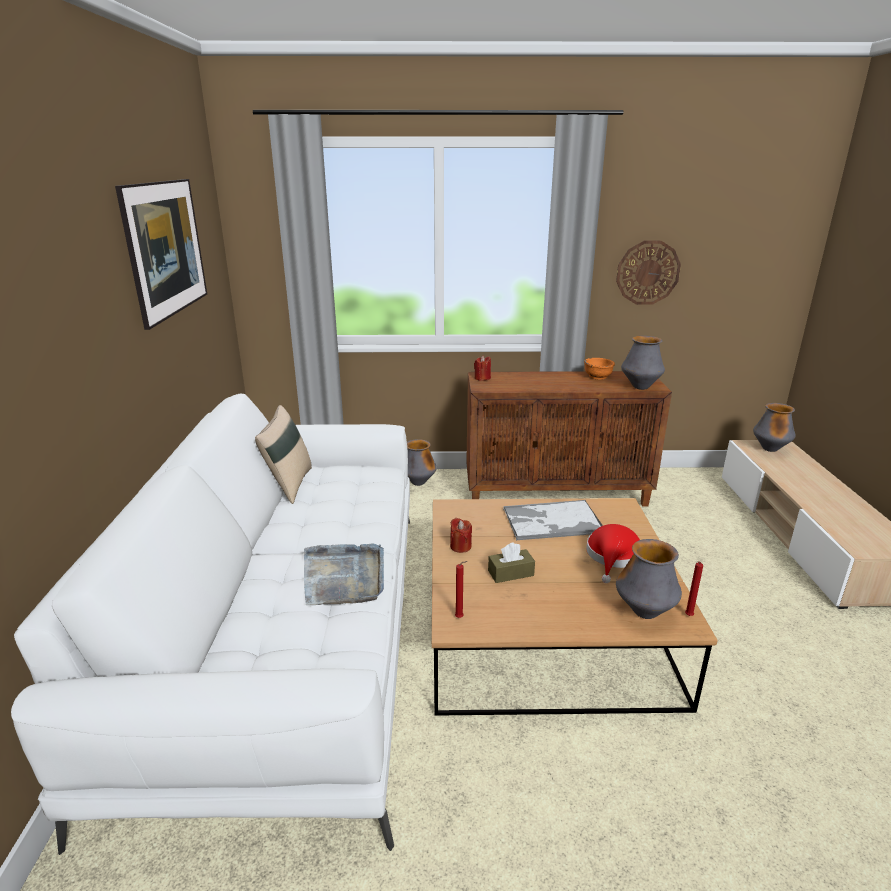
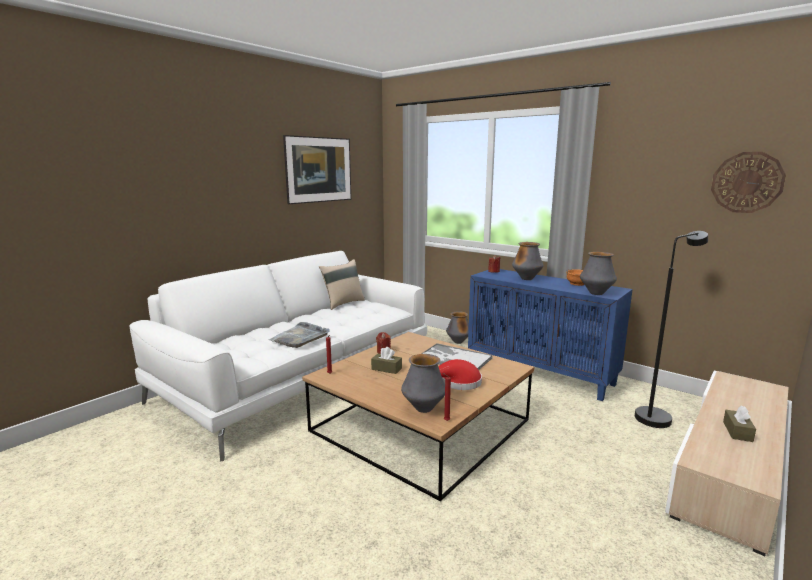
camera: 40 degrees right, 10 degrees down
(556, 493) = (540, 373): brown cabinet -> blue cabinet
(647, 272) = (642, 208): wall clock -> wall clock (747, 182)
(703, 504) = (657, 416): none -> black floor lamp
(770, 449) = (746, 385): vase -> vase (526, 279)
(832, 503) = (737, 431): none -> brown tissue box

